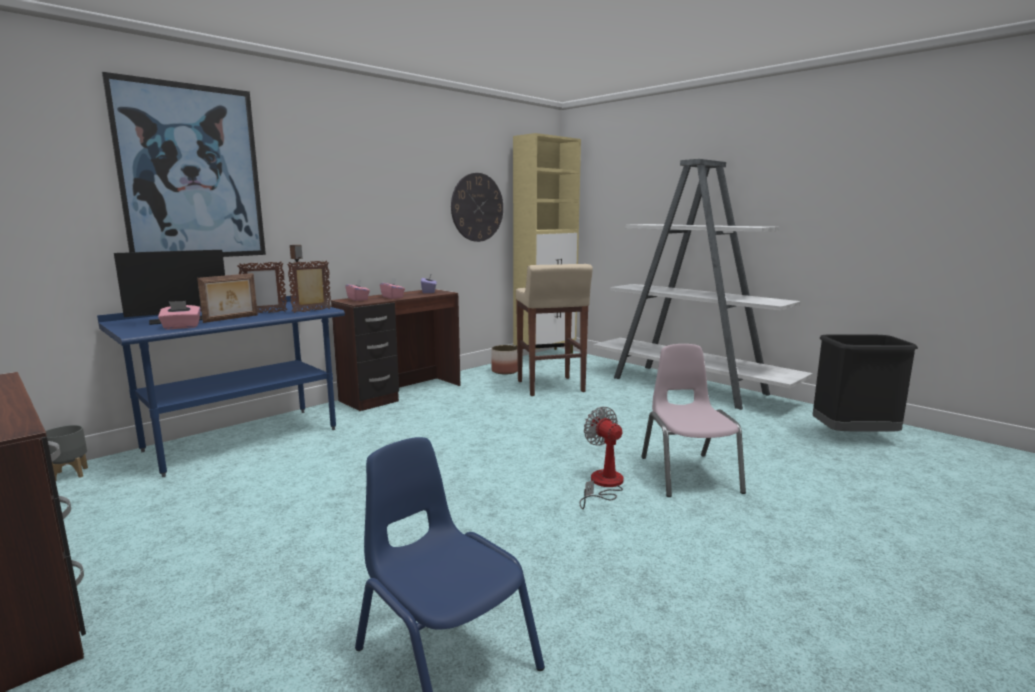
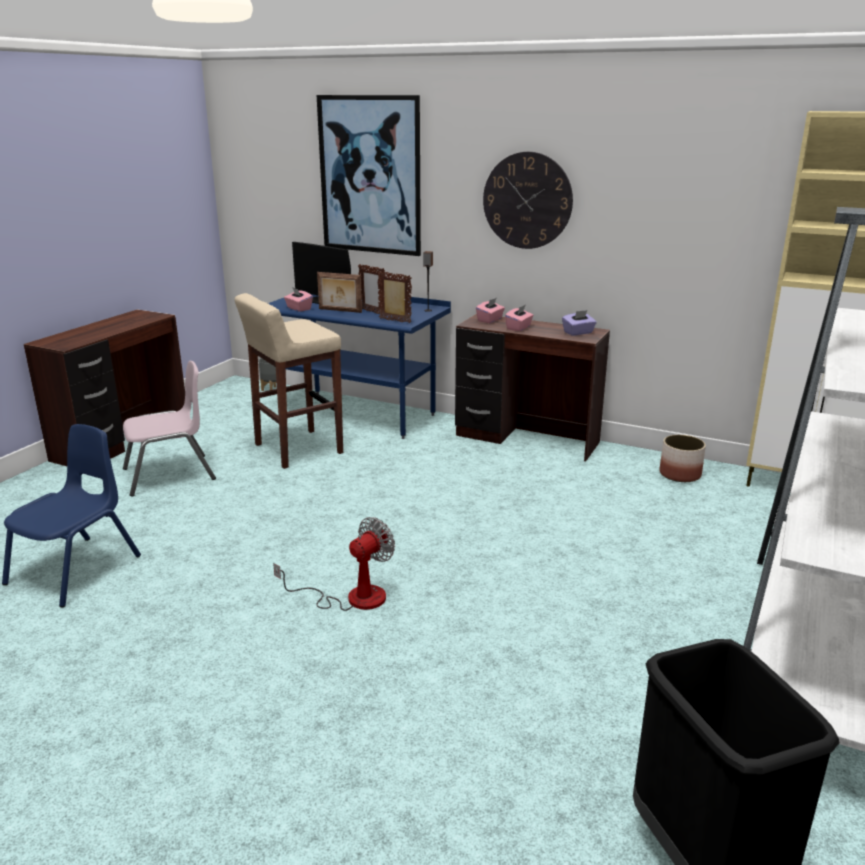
camera: 70 degrees right, 10 degrees up
(477, 207) = (711, 227): wall clock -> wall clock (527, 200)
(550, 387) = (649, 516): beige stool -> beige stool (297, 449)
(688, 474) = (411, 656): pink chair -> pink chair (170, 475)

